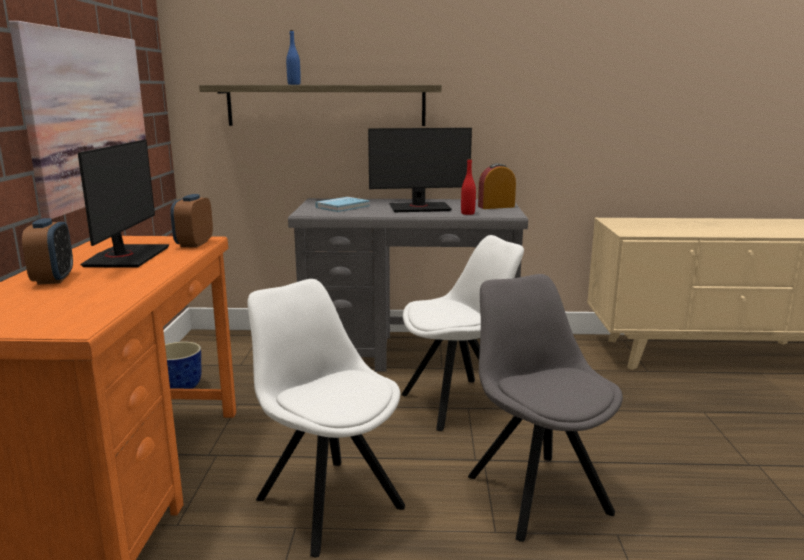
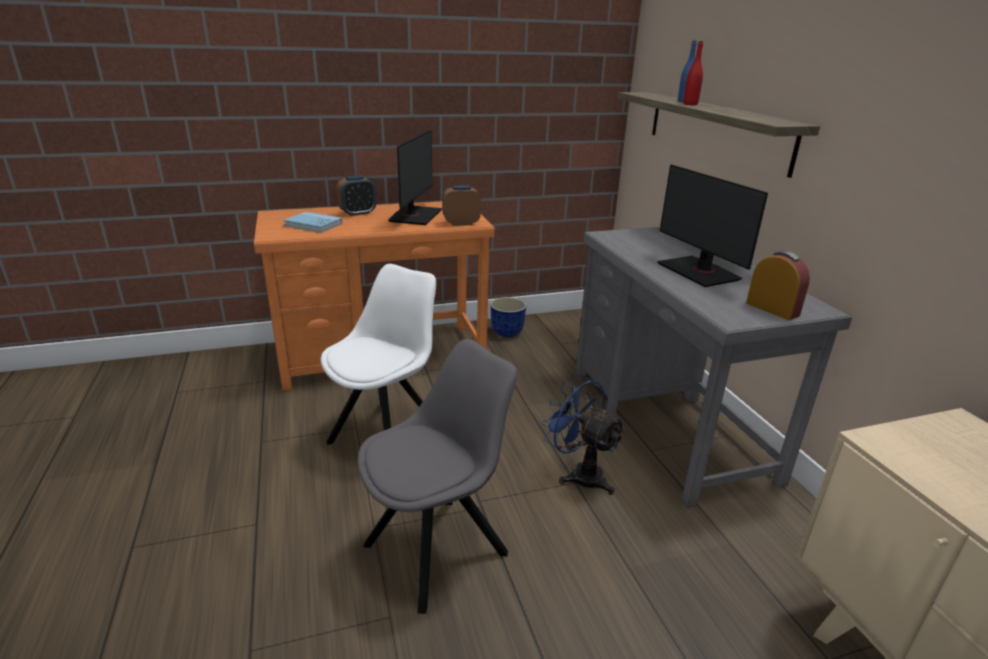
camera: 70 degrees right, 10 degrees up
(90, 118) = (488, 113): picture -> none
(126, 257) = (415, 216): monitor -> monitor turned 60 degrees counterclockwise
(342, 207) = (654, 242): blue book -> blue book (313, 224)
(457, 403) = (579, 473): white chair -> blue fan
(467, 213) = (703, 297): red bottle -> red bottle (690, 104)

